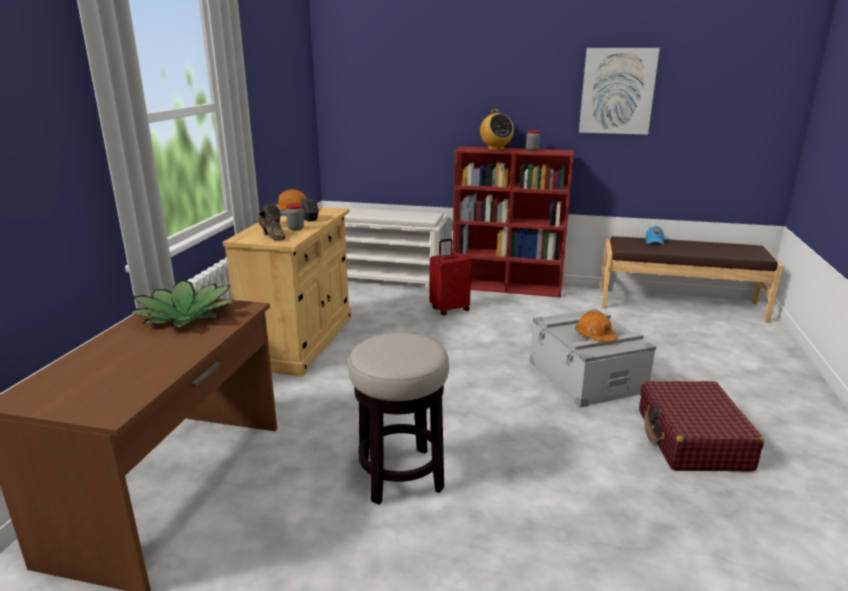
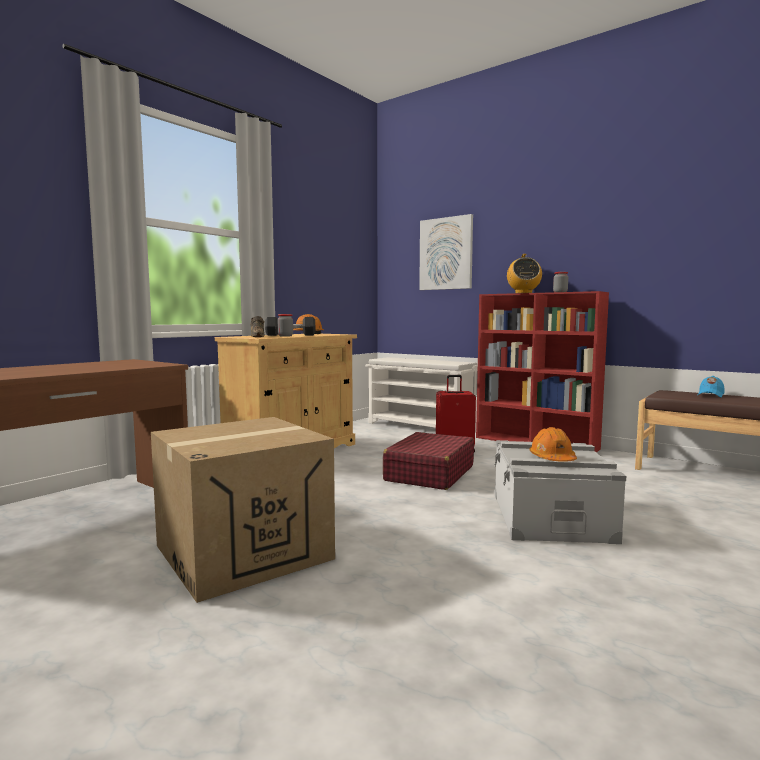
camera: 25 degrees right, 15 degrees down
(186, 315) = (114, 364): potted plant -> none
(400, 475) = (243, 552): stool -> cardboard box
(617, 91) = (657, 225): picture -> picture (446, 254)
(692, 440) = (642, 600): red suitcase -> red suitcase (429, 473)

